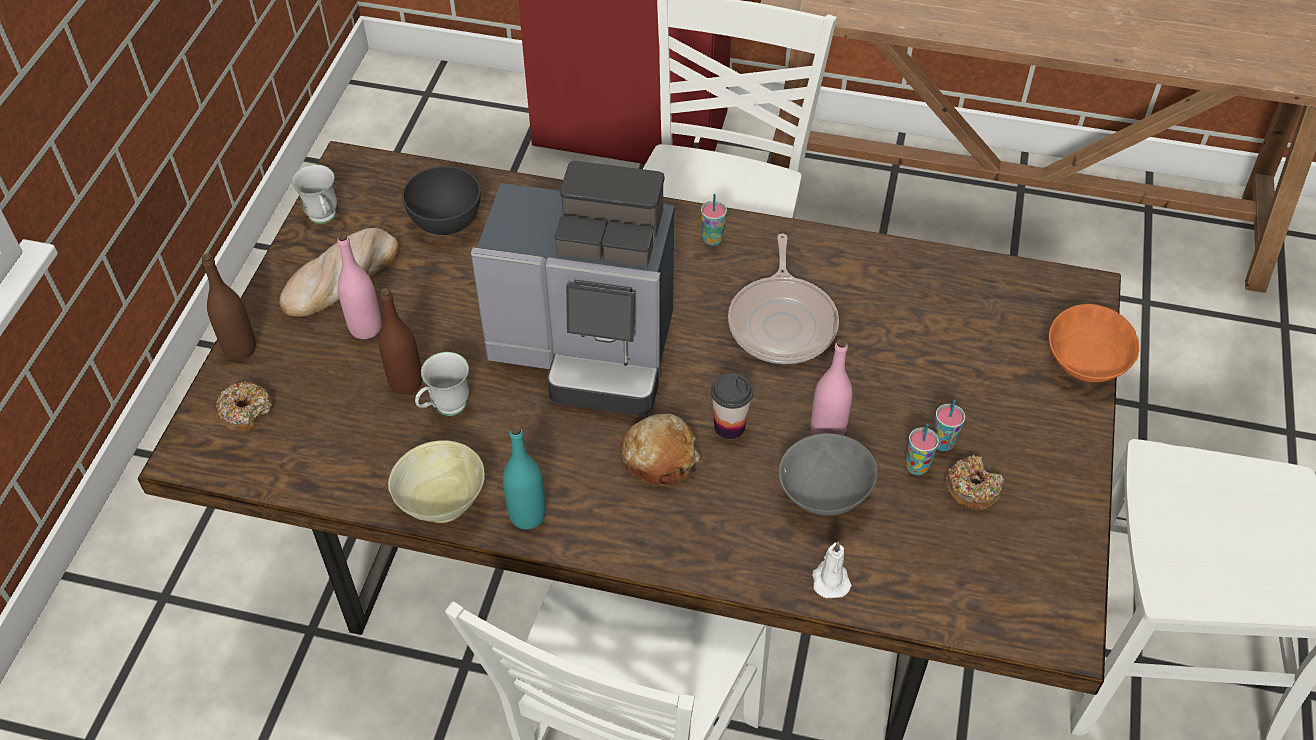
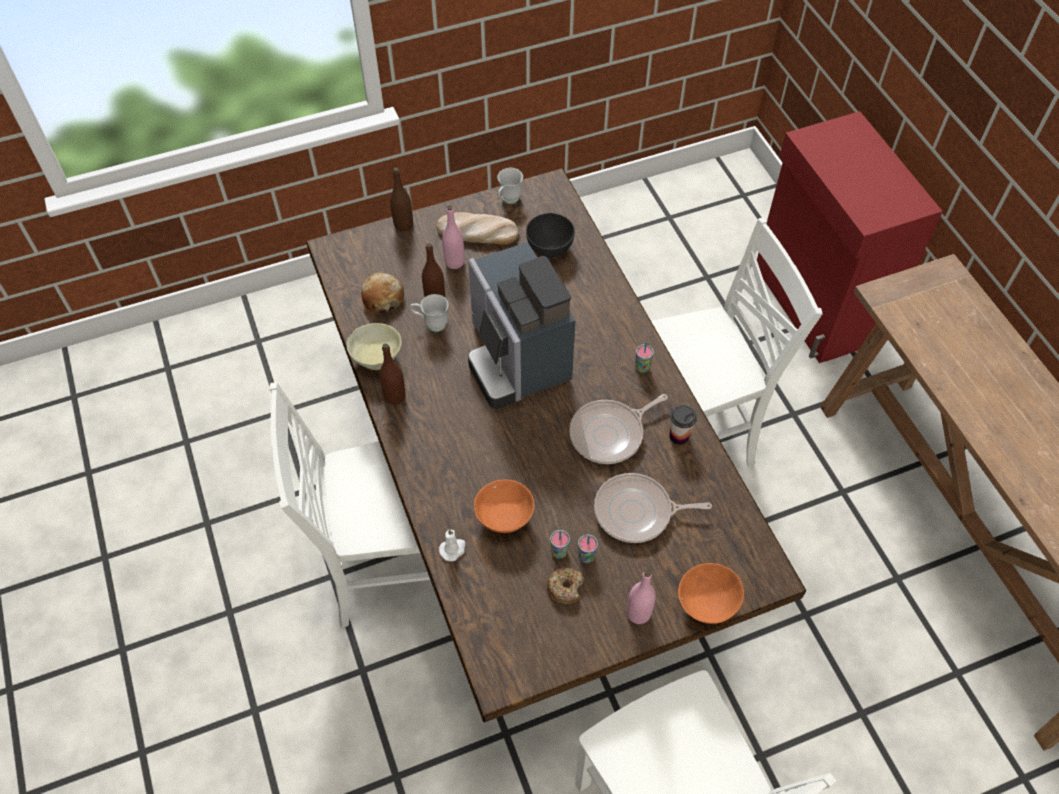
camera: 55 degrees right, 5 degrees up
(245, 411) = (370, 252): donut -> none
(527, 515) = (395, 396): turquoise bottle -> brown bottle
(659, 458) = (472, 430): bread -> bread (383, 298)
(729, 426) = (516, 450): cup -> cup (679, 436)
(823, 495) = (505, 517): grey bowl -> orange bowl
(827, 431) = (549, 496): pink bottle -> pink bottle (638, 613)
(915, 359) = (637, 512): none -> frying pan

